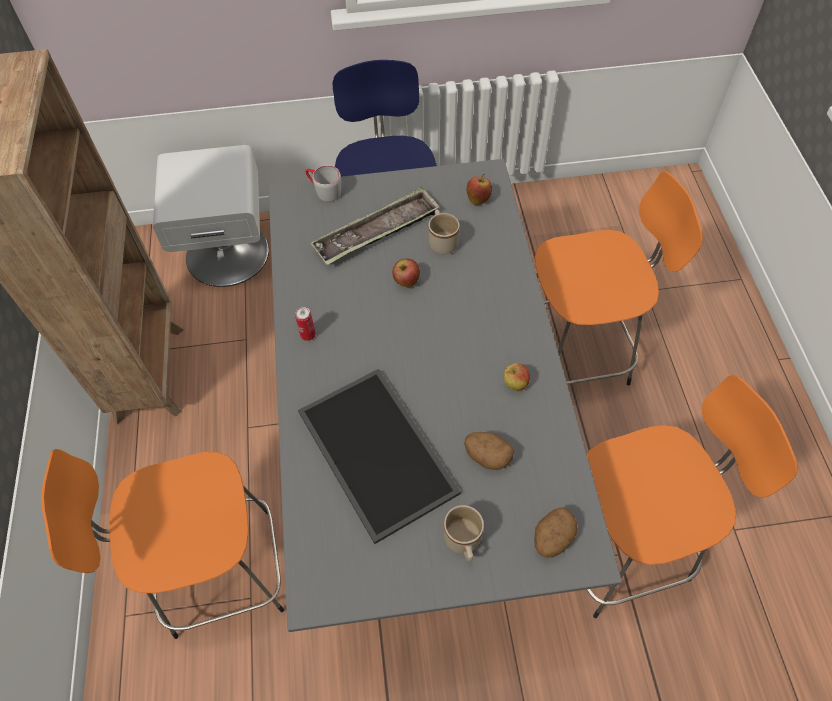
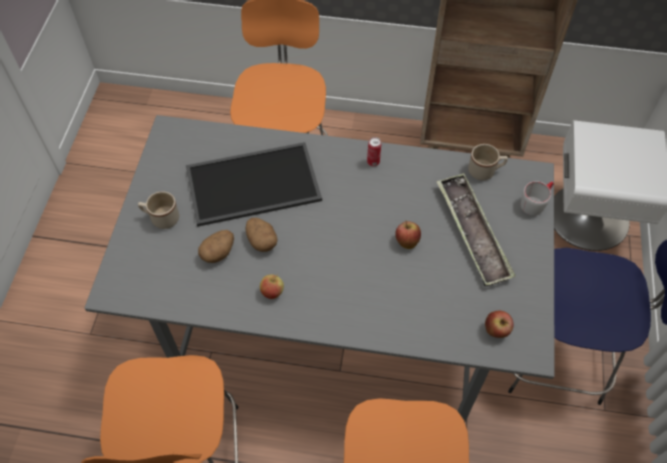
camera: 105 degrees right, 0 degrees up
(442, 241) = (448, 282): beige mug -> beige mug (485, 171)
(552, 539) = (136, 273): potato -> potato (261, 241)

